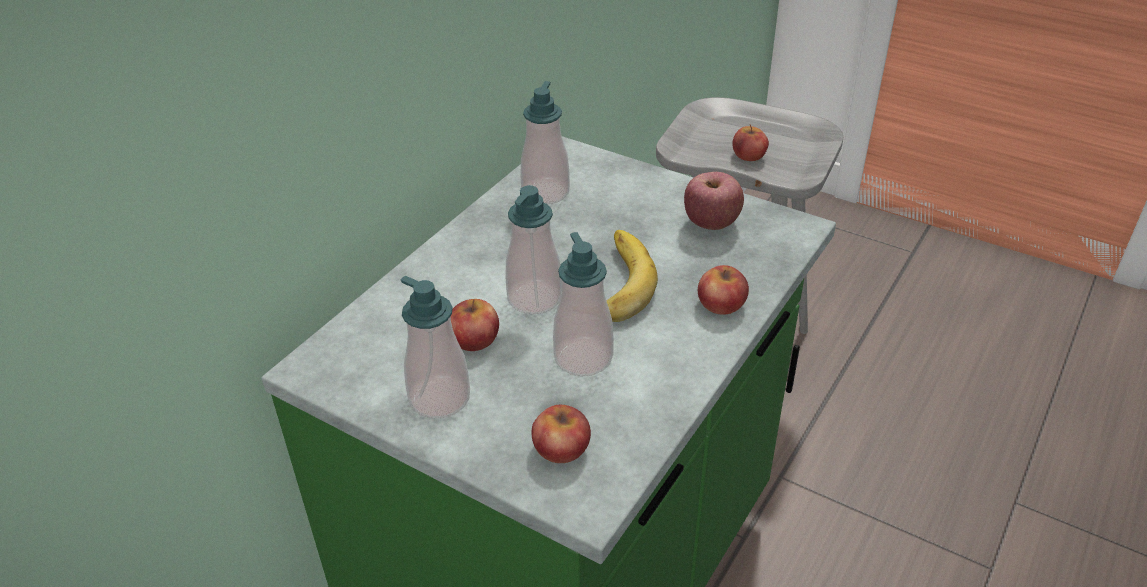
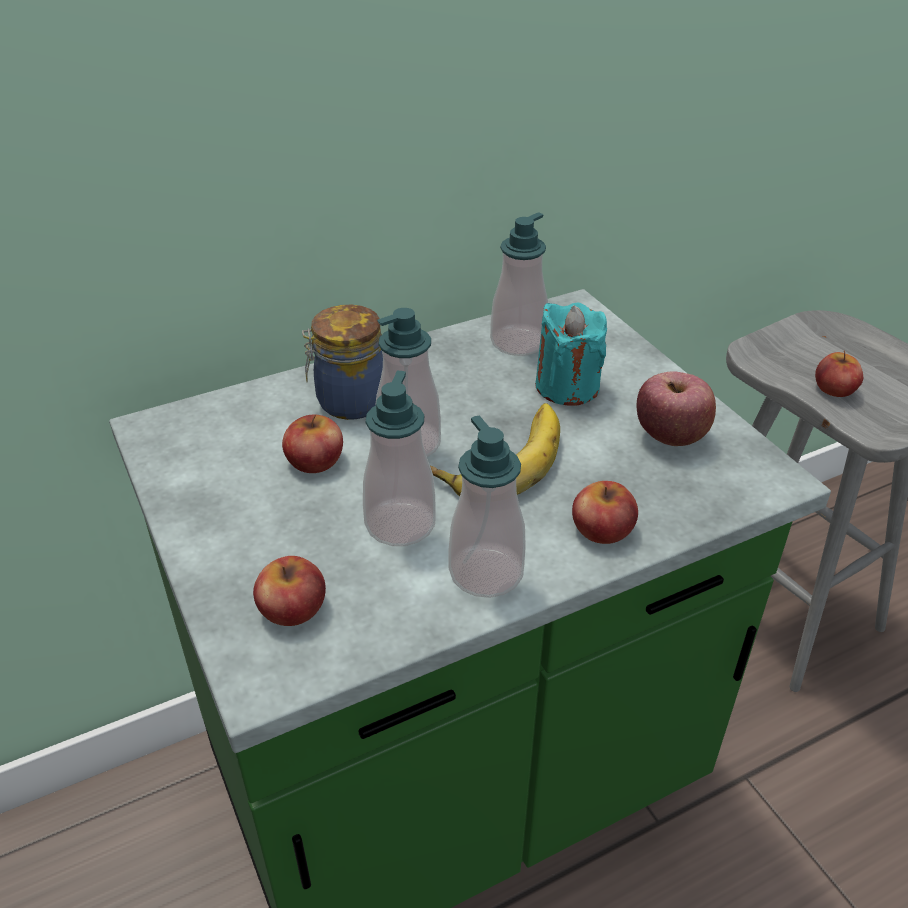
camera: 30 degrees right, 0 degrees up
(439, 398) = (230, 504): soap dispenser -> soap dispenser (486, 572)
(457, 285) = (348, 402): none -> jar
(611, 213) = (567, 386): none -> turquoise candle

